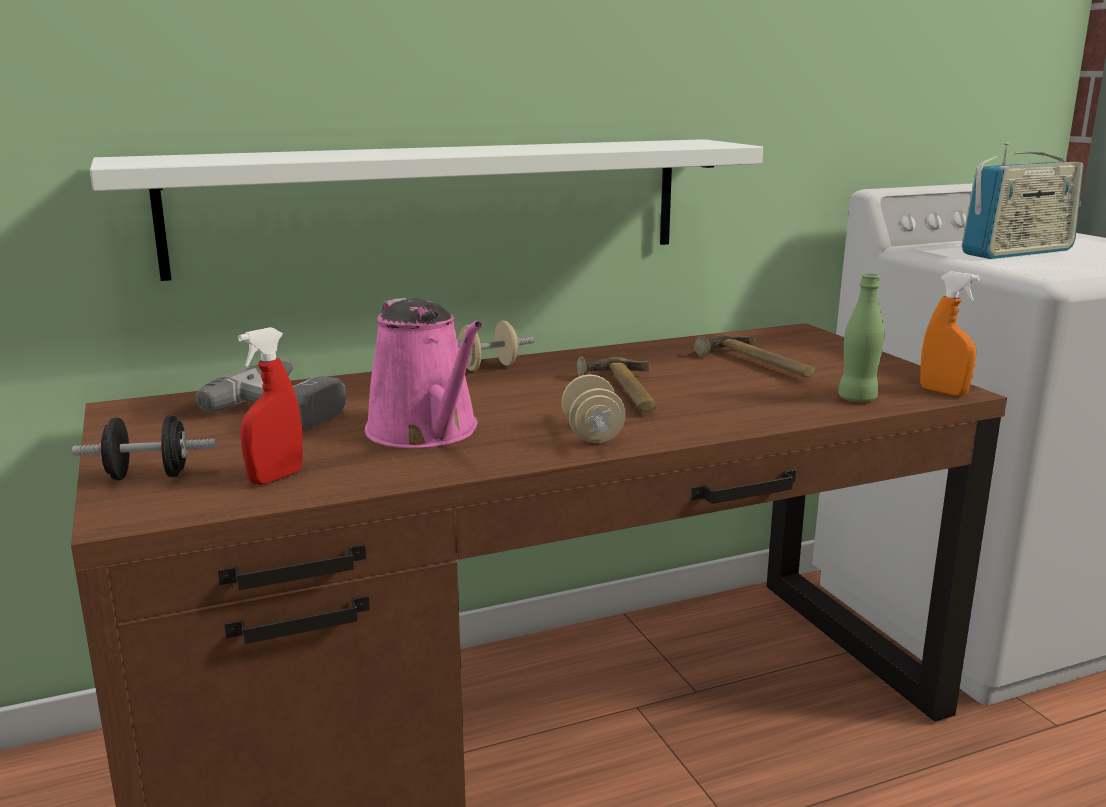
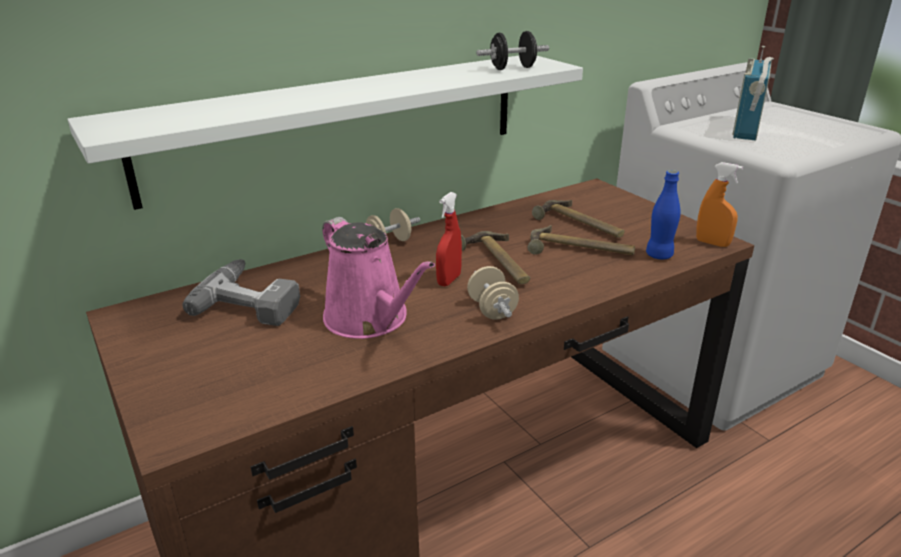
camera: 10 degrees left, 10 degrees up
(148, 476) = (173, 391): black dumbbell -> black dumbbell (512, 68)
(276, 478) = (275, 382): red spray bottle -> red spray bottle (449, 280)
(744, 388) = (579, 251): none -> hammer
(857, 399) = (659, 255): green bottle -> blue bottle
(1017, 252) = (746, 128): radio -> radio turned 150 degrees clockwise

